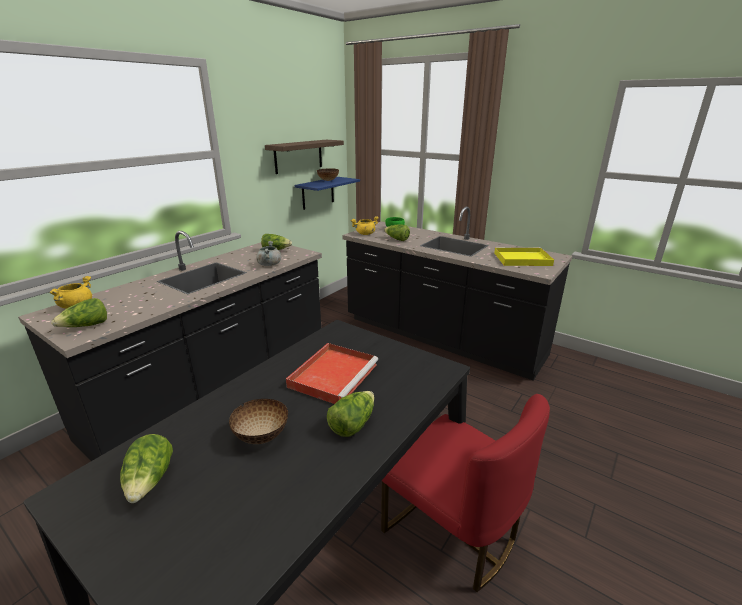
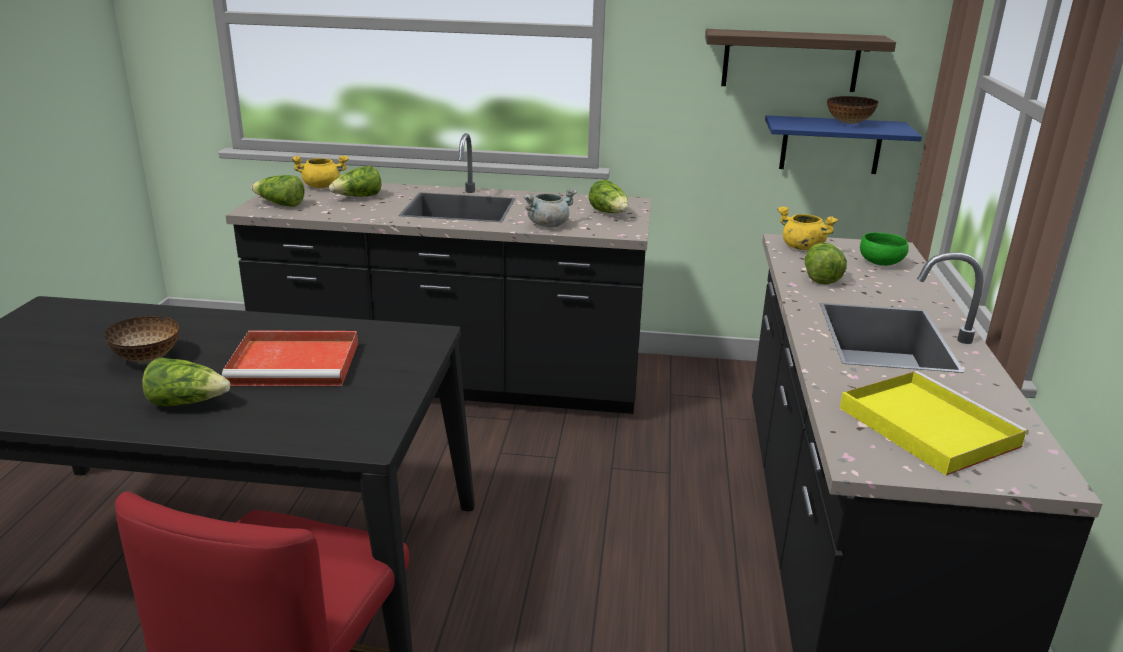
camera: 60 degrees right, 0 degrees up
(150, 481) = (66, 331): lettuce -> lettuce (358, 197)

